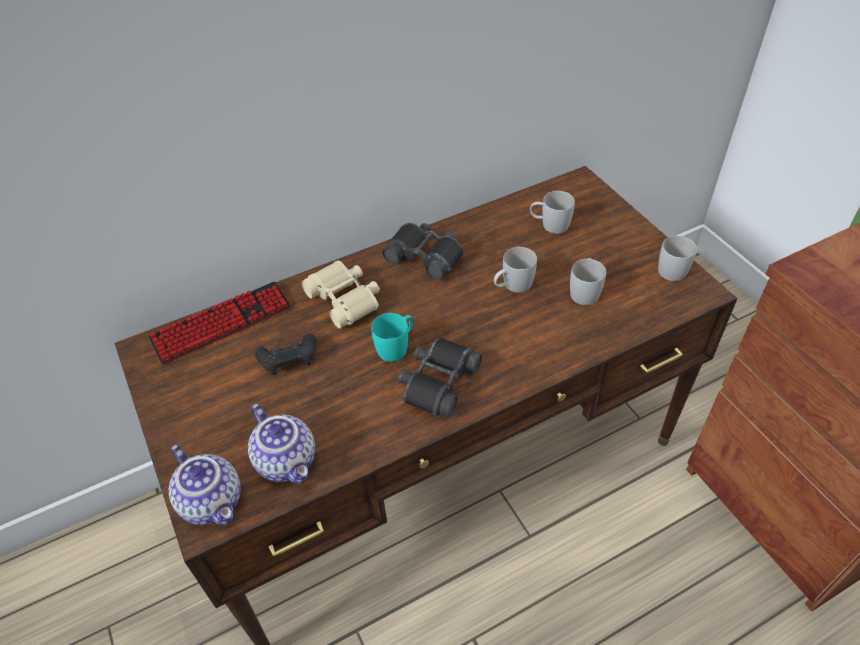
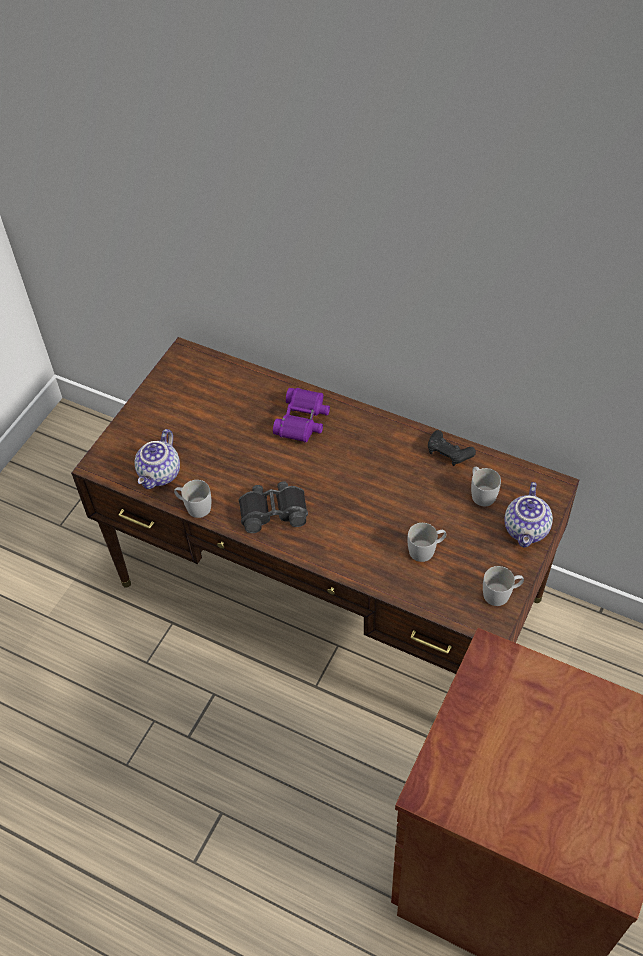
camera: 55 degrees right, 5 degrees up
(214, 501) = (112, 459): teapot -> teapot (527, 530)
(221, 323) = (231, 374): keyboard -> none
(289, 359) = (231, 426): black game controller -> black game controller (448, 453)
(345, 299) = (303, 420): beige binoculars -> purple binoculars
(396, 346) = (285, 472): turquoise mug -> none
(425, 256) = (381, 438): black binoculars -> none
(512, 285) = (394, 504): white mug -> white mug (194, 506)

